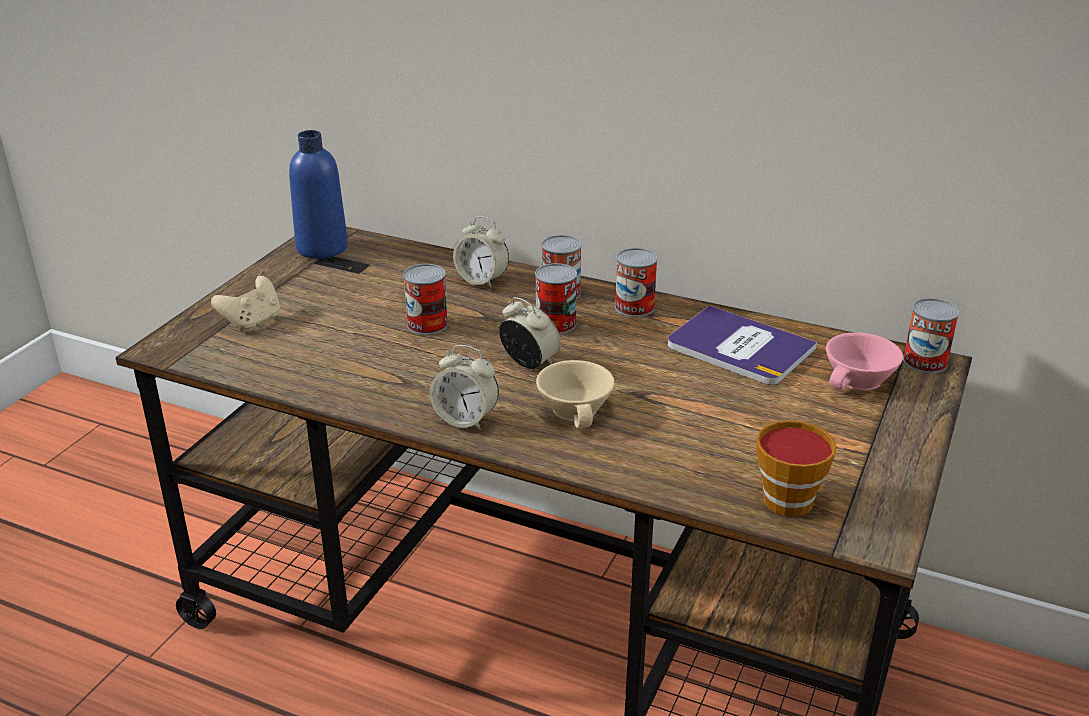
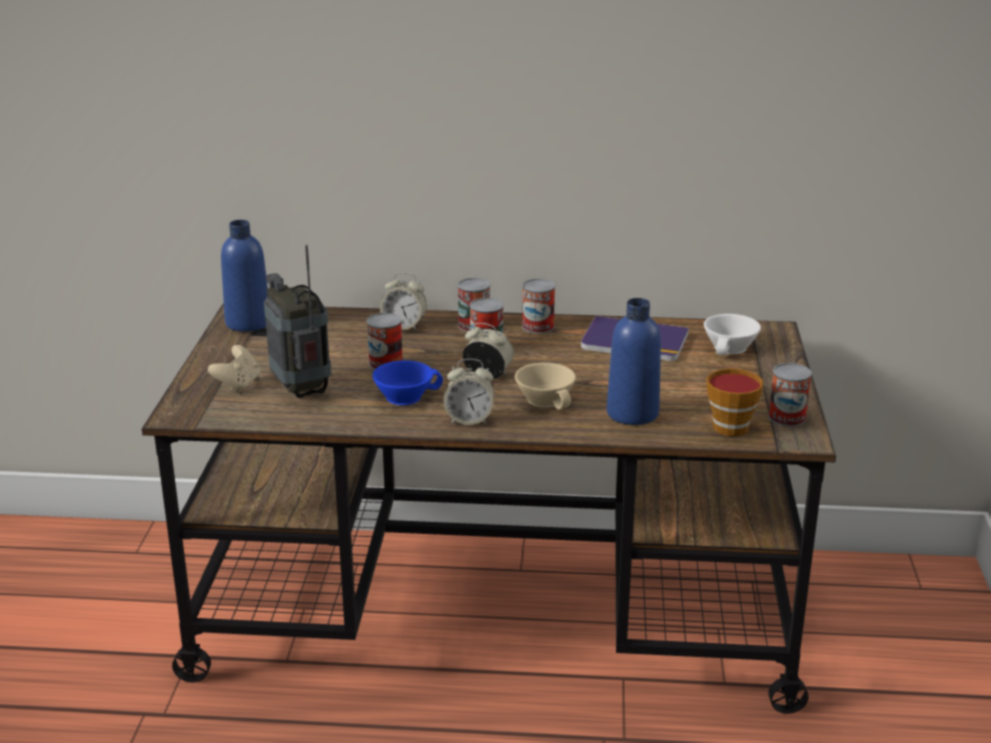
camera: 20 degrees left, 5 degrees down
(312, 341) = (301, 390): none -> radio
(417, 370) = (405, 395): none -> blue cup
(670, 452) = (632, 413): none -> blue bottle
(860, 381) = (731, 348): pink cup -> white cup
(925, 361) = (767, 329): can -> can (787, 417)

